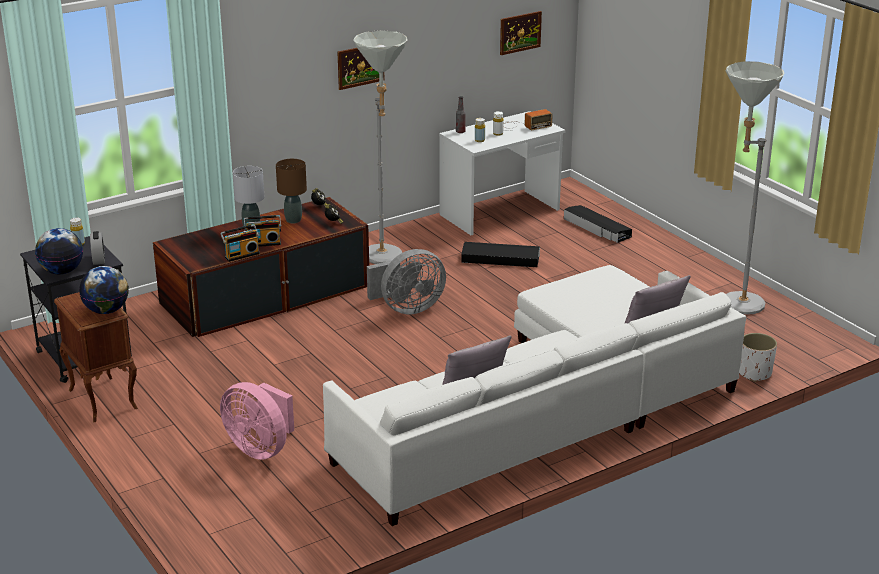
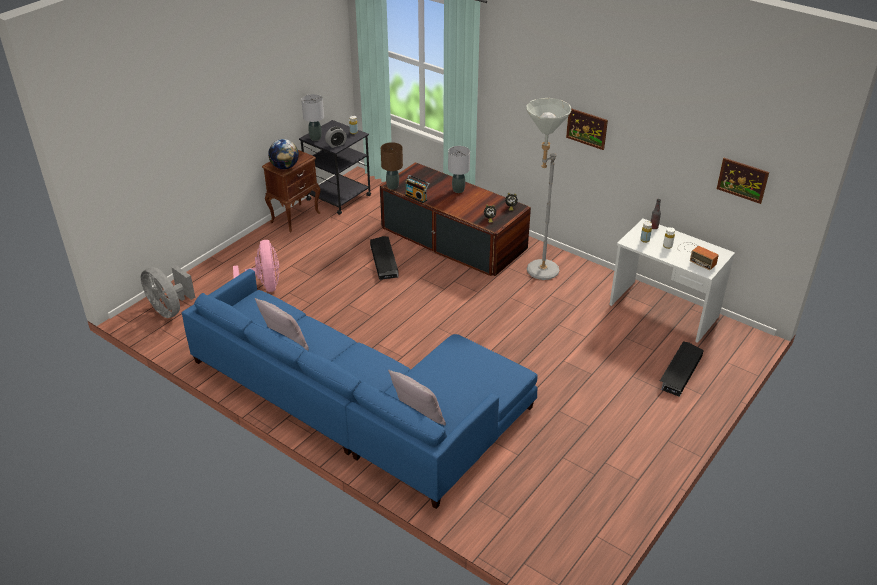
camera: 70 degrees right, 10 degrees up
(62, 271) = (315, 138): globe -> grey table lamp
(260, 448) = (264, 288): pink fan -> pink fan turned 150 degrees clockwise
(263, 243) = (439, 200): radio -> none
(293, 220) = (481, 202): brown table lamp -> brown table lamp (392, 186)
(407, 308) = (470, 302): grey fan -> grey fan (170, 309)
(500, 259) = (579, 329): black storage box -> black storage box (384, 261)
(548, 408) = (362, 402): white sofa -> blue sofa
(733, 303) = (596, 486): grey floor lamp -> none
(754, 373) = (474, 519): white planter -> none

